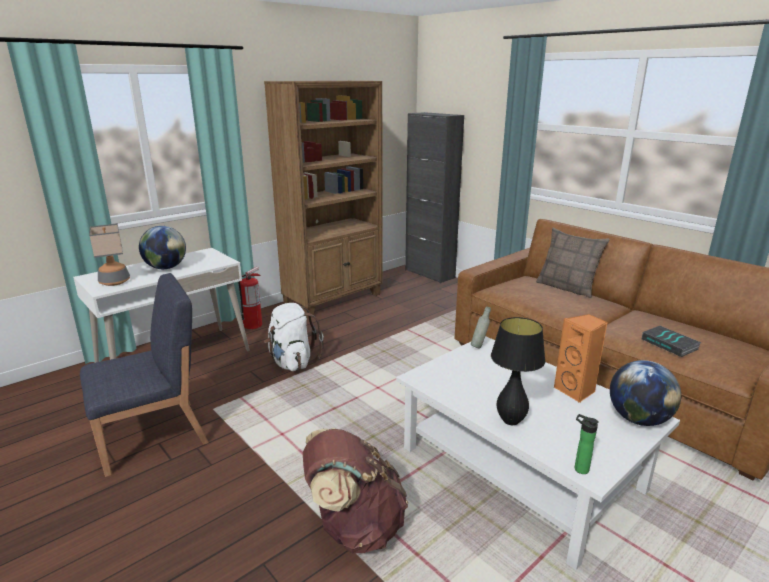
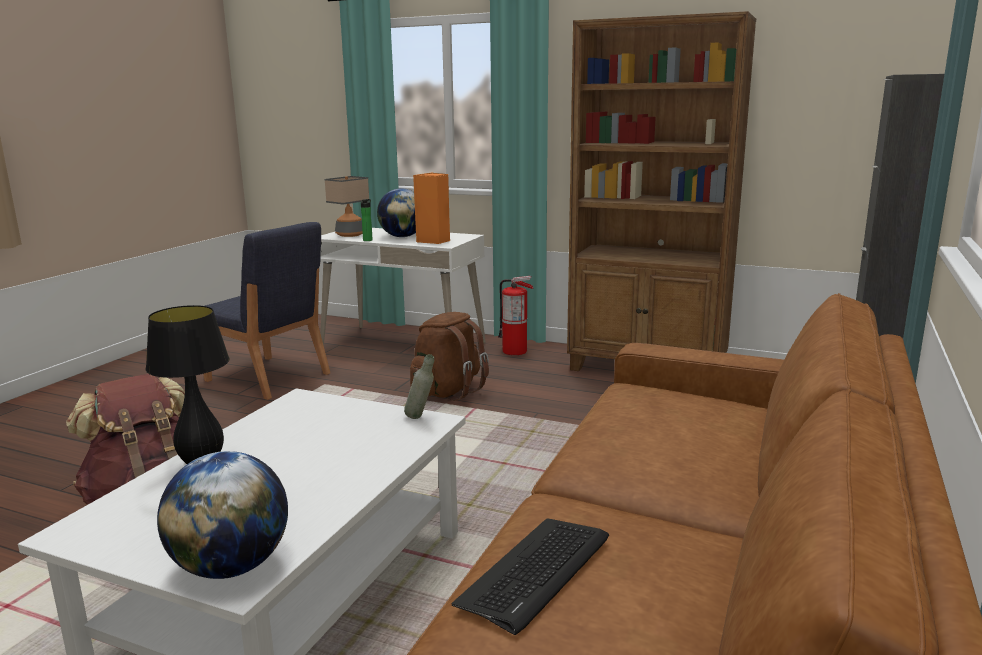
camera: 65 degrees right, 5 degrees down
(292, 363) = (448, 391): white backpack -> brown backpack
(567, 287) = (751, 445): pillow -> none
(576, 391) = (310, 504): orange speaker -> orange speaker (434, 241)
(579, 468) = (85, 522): bottle -> bottle (368, 240)
(670, 344) = (536, 572): book -> keyboard

